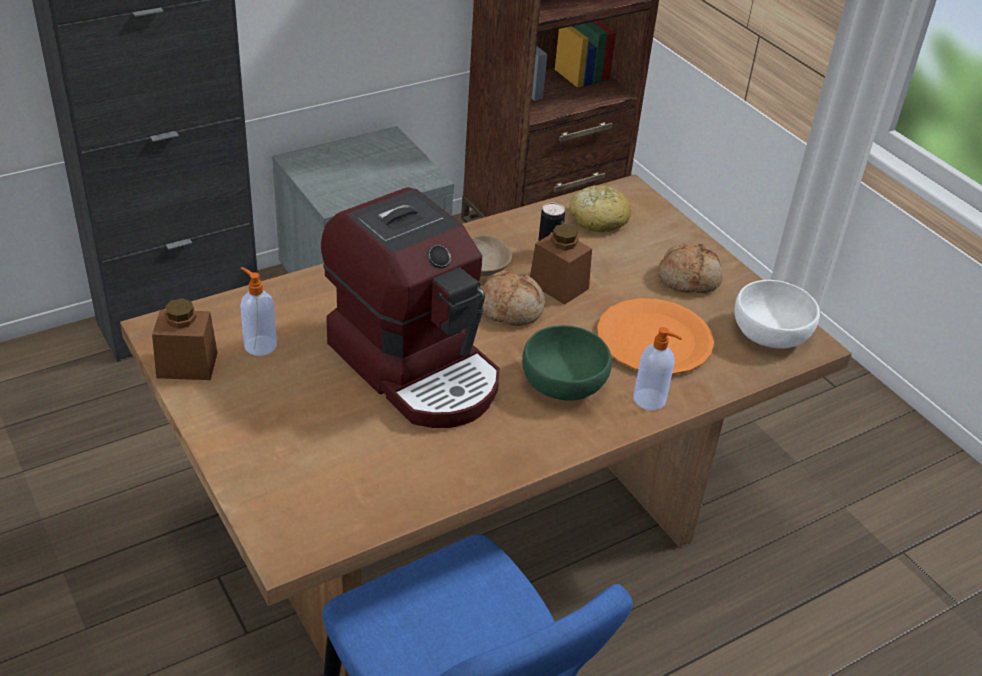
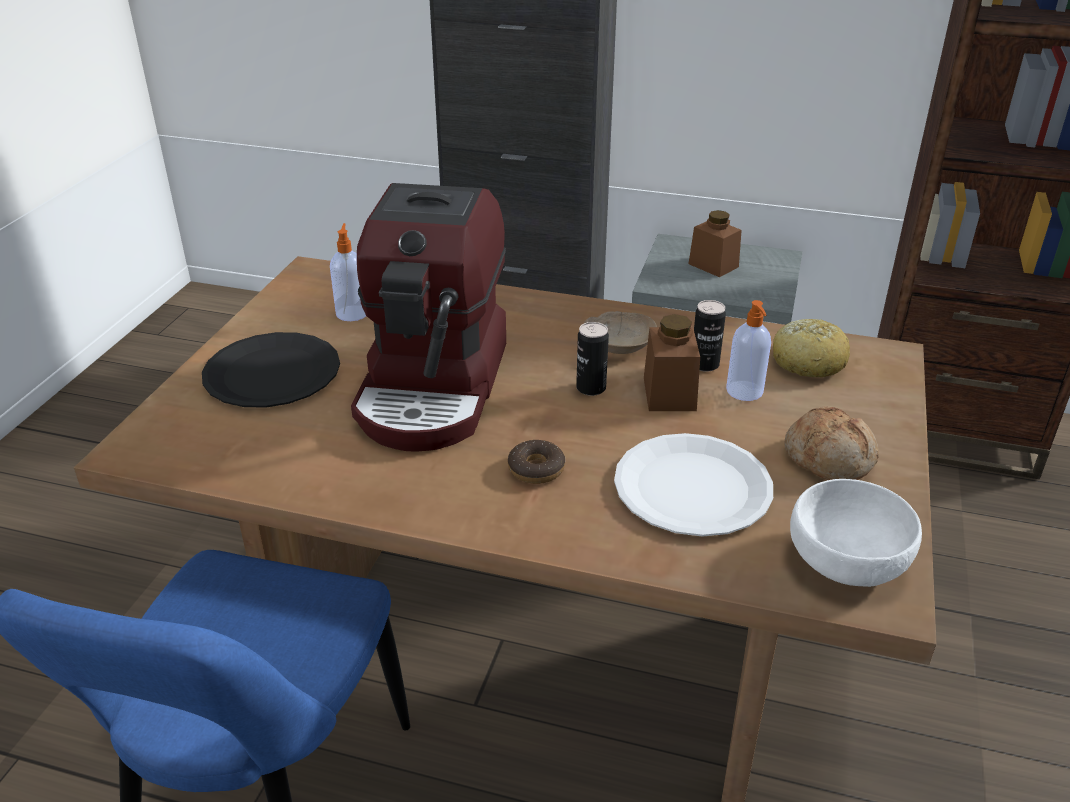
camera: 50 degrees right, 5 degrees down
(187, 365) = (286, 301): brown jar -> brown jar (713, 265)
(286, 427) = (272, 374): none -> black plate
(511, 308) = (591, 388): bread -> can
(563, 382) = (536, 469): green bowl -> donut
(650, 400) = (595, 535): soap dispenser -> soap dispenser (745, 392)
(654, 339) = (692, 488): orange plate -> white plate

